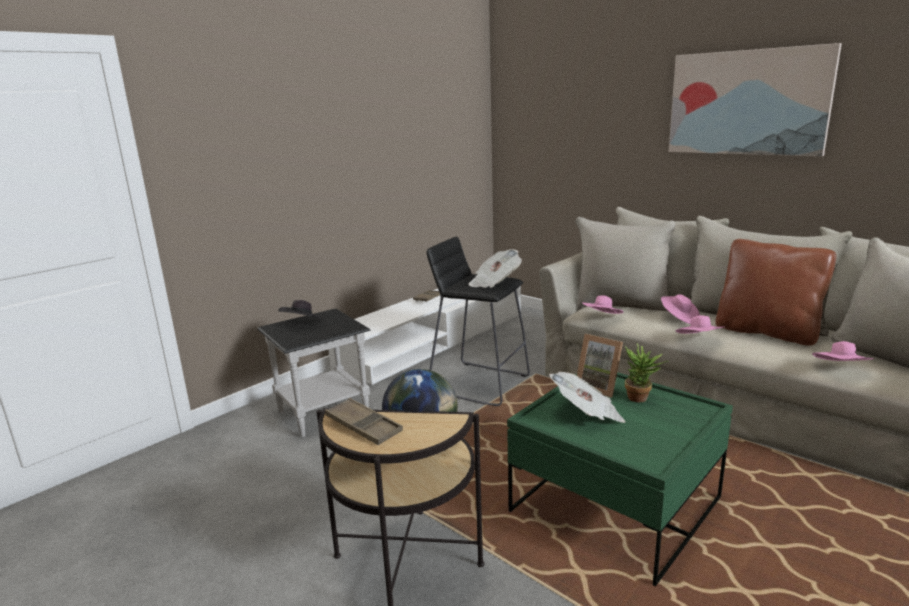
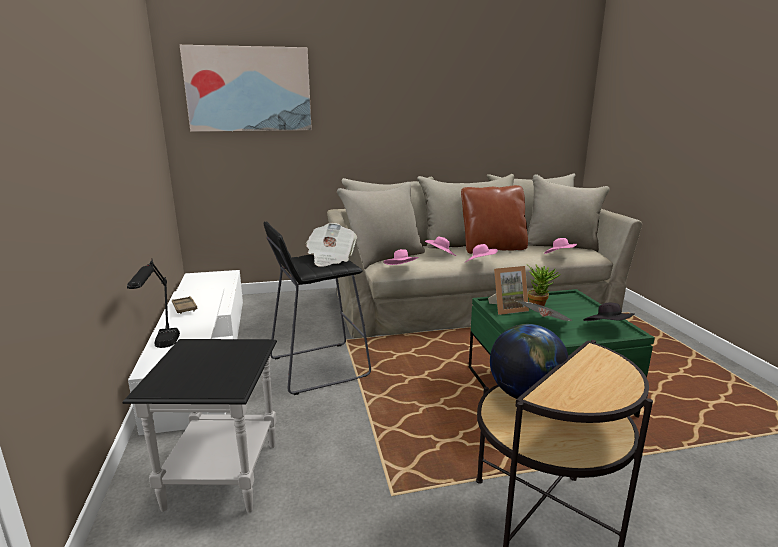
camera: 55 degrees left, 0 degrees up
(302, 324) = (185, 368): black hat -> black hat (607, 329)
(363, 426) = (579, 389): brown tray -> none
(367, 320) = (162, 350): none -> black table lamp
(747, 103) = (421, 90): picture -> picture (249, 89)

